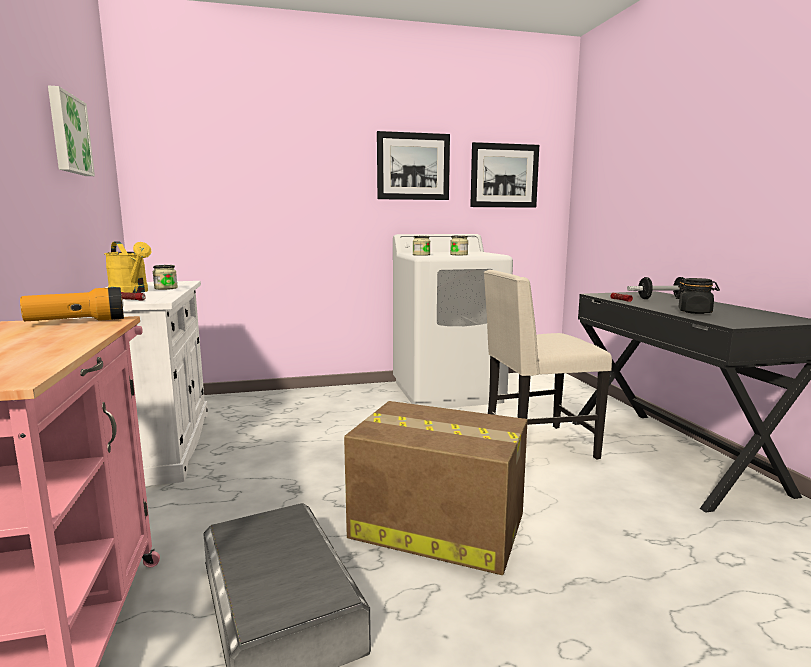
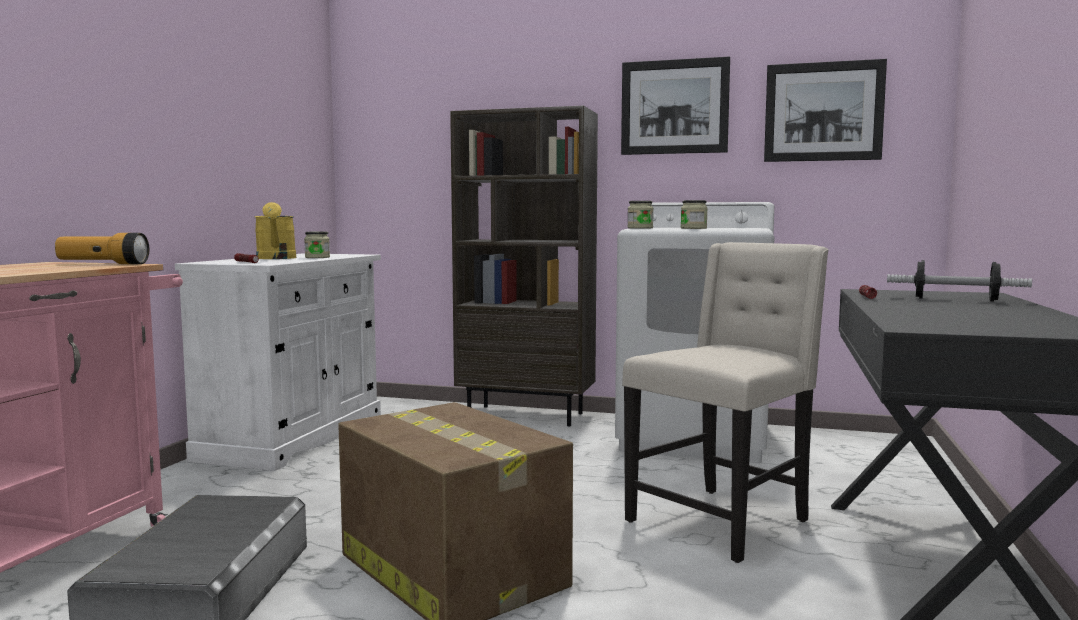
camera: 30 degrees right, 5 degrees down
(68, 134) = (240, 95): picture -> none
(321, 394) = (527, 415): none -> brown bookcase
(536, 446) = (721, 521): beige chair -> beige chair turned 120 degrees clockwise
(695, 312) = (924, 314): black jar -> none

